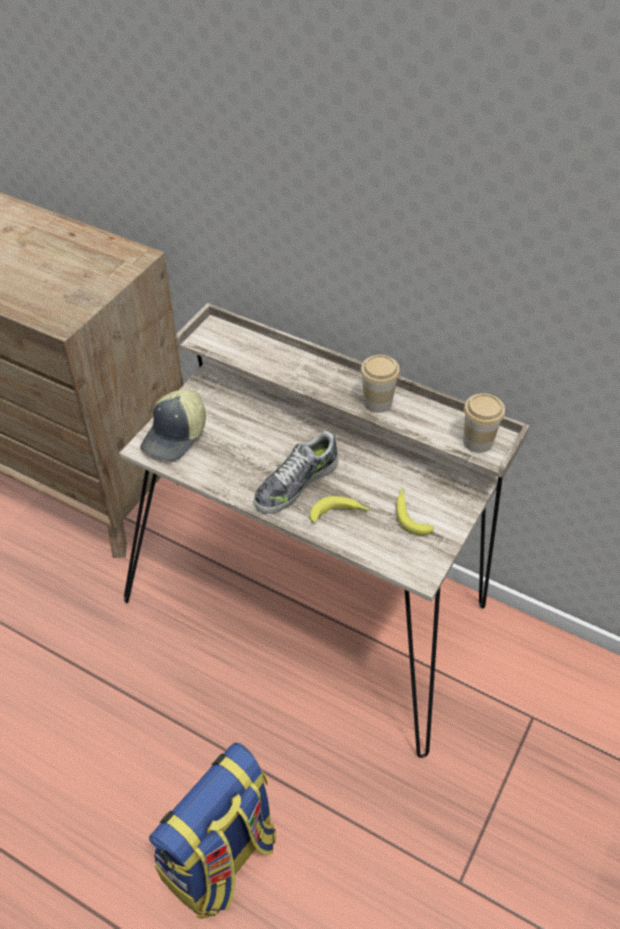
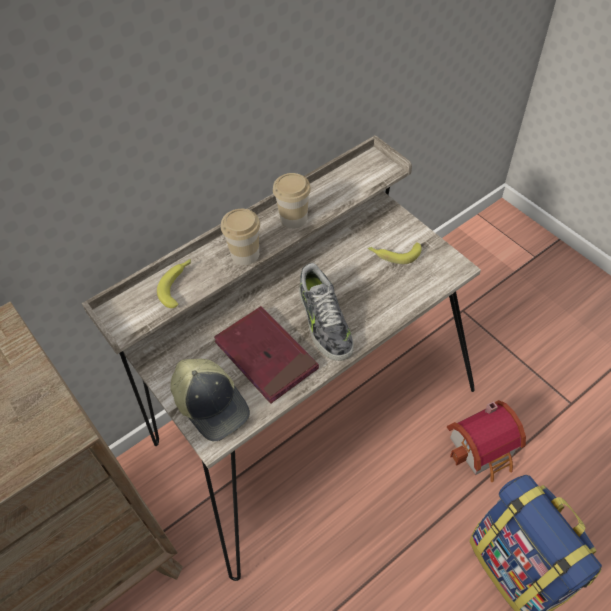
camera: 65 degrees left, 5 degrees up
(239, 454) = (266, 356): none -> red book
(339, 514) = (373, 301): banana -> banana (178, 285)
(349, 789) = (484, 449): none -> toy house
(478, 442) = (370, 172): cup -> cup (245, 254)

